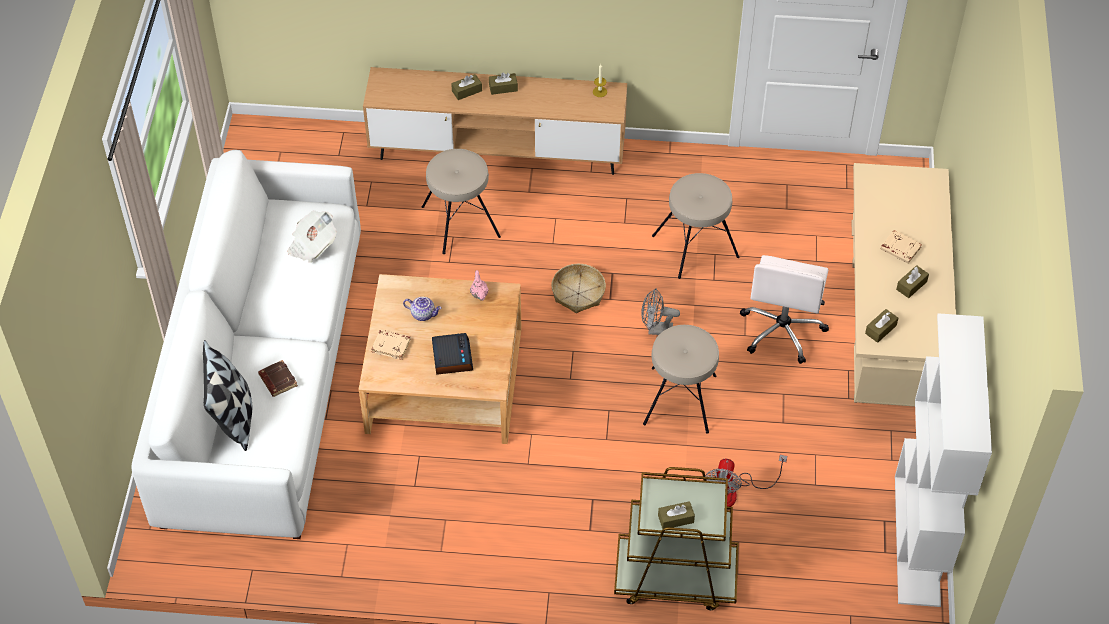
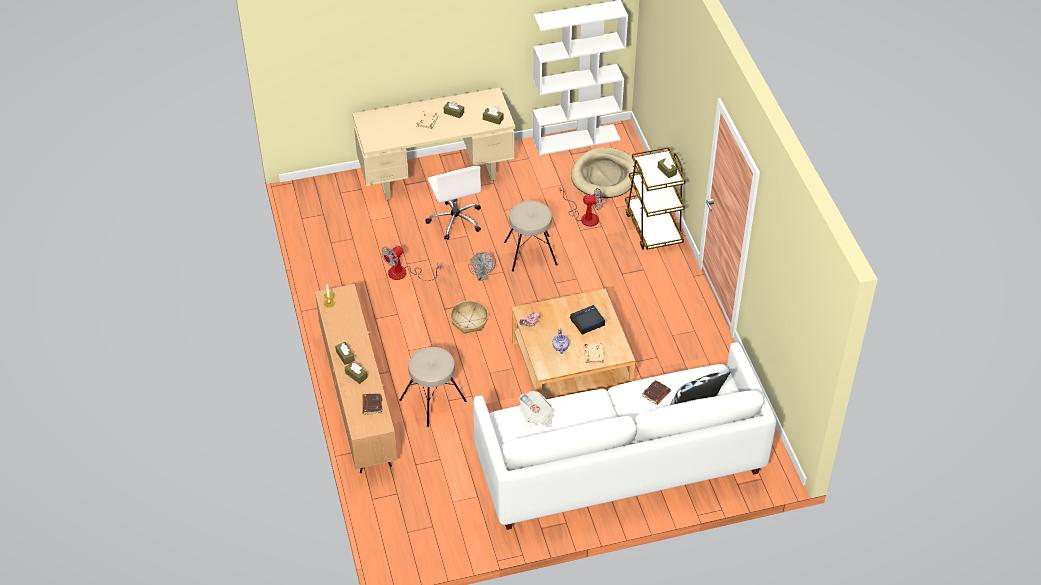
camera: 110 degrees left, 5 degrees down
(412, 95) = (372, 405): none -> brown book
(696, 247) = (404, 274): beige stool -> fan
(782, 330) = (455, 220): white office chair -> white office chair turned 75 degrees clockwise
(816, 550) = (604, 176): none -> beige dog bed

